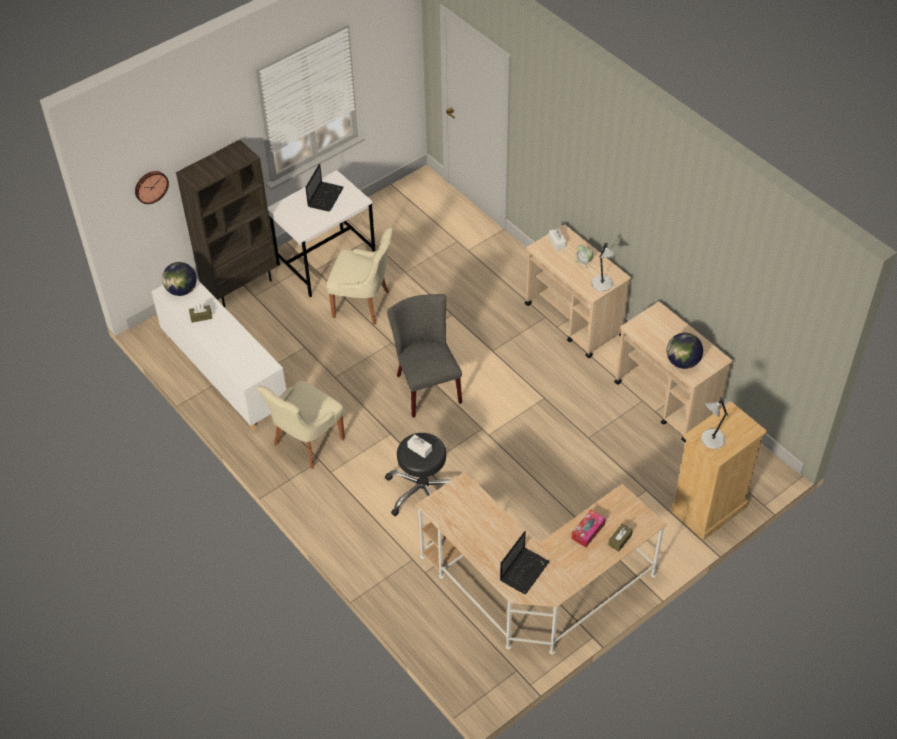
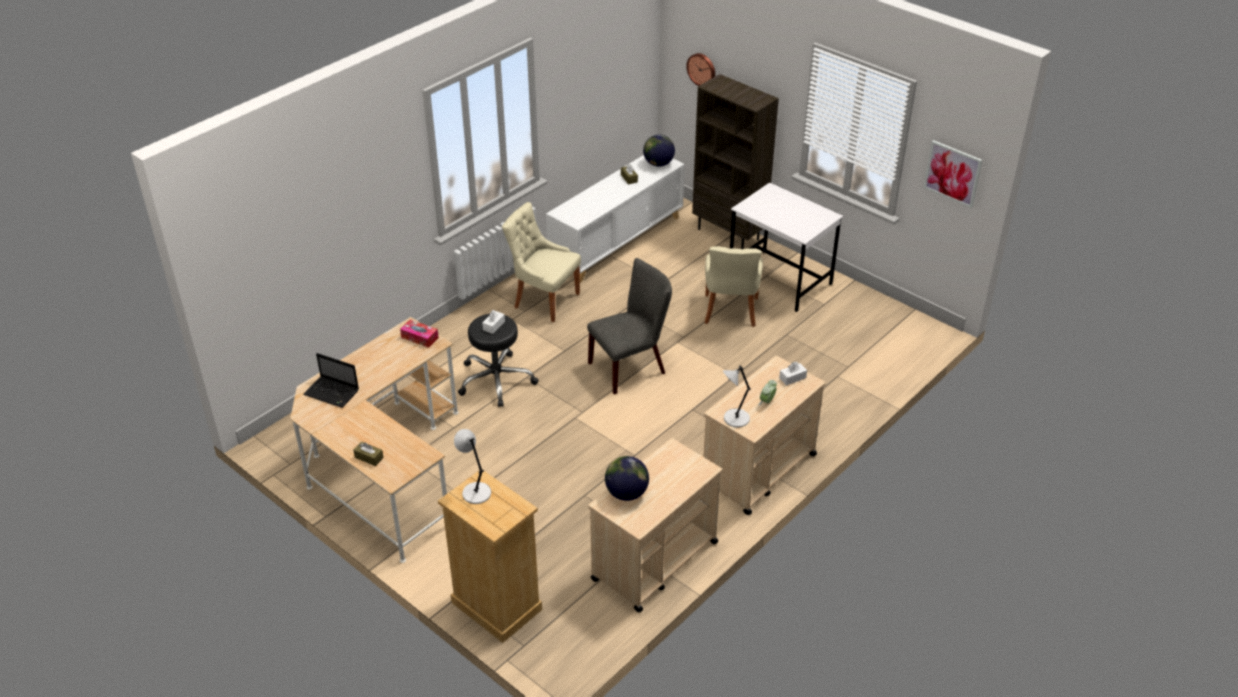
camera: 80 degrees right, 10 degrees down
(325, 196) = (800, 214): laptop -> none
(393, 63) = (953, 173): none -> picture
(588, 531) = (380, 433): tissue box -> tissue box (419, 337)

